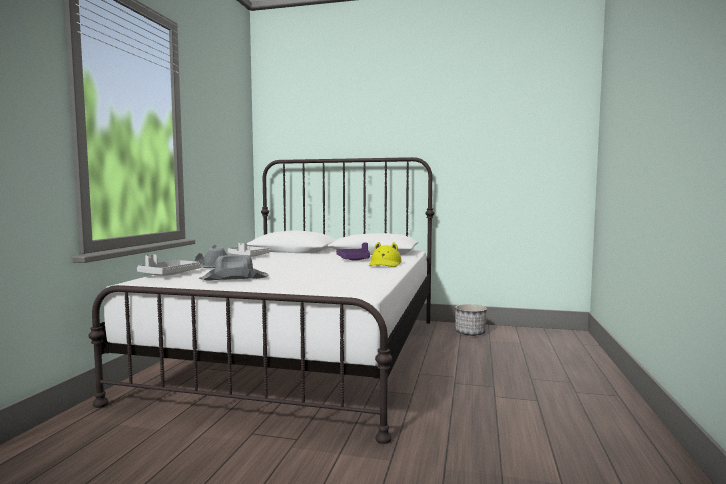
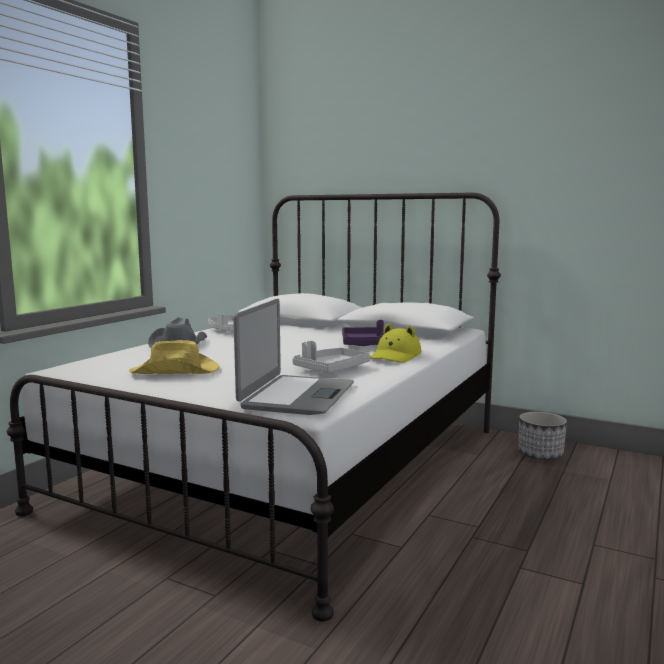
camera: 15 degrees right, 5 degrees up
(169, 274) = (108, 359): grey tray -> grey tray (331, 369)
(235, 278) = (176, 371): grey hat -> yellow hat
(344, 286) = (297, 396): none -> laptop

